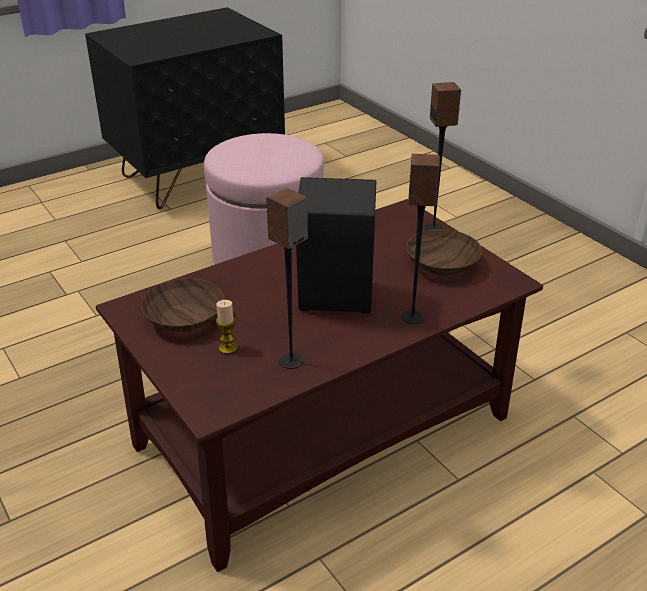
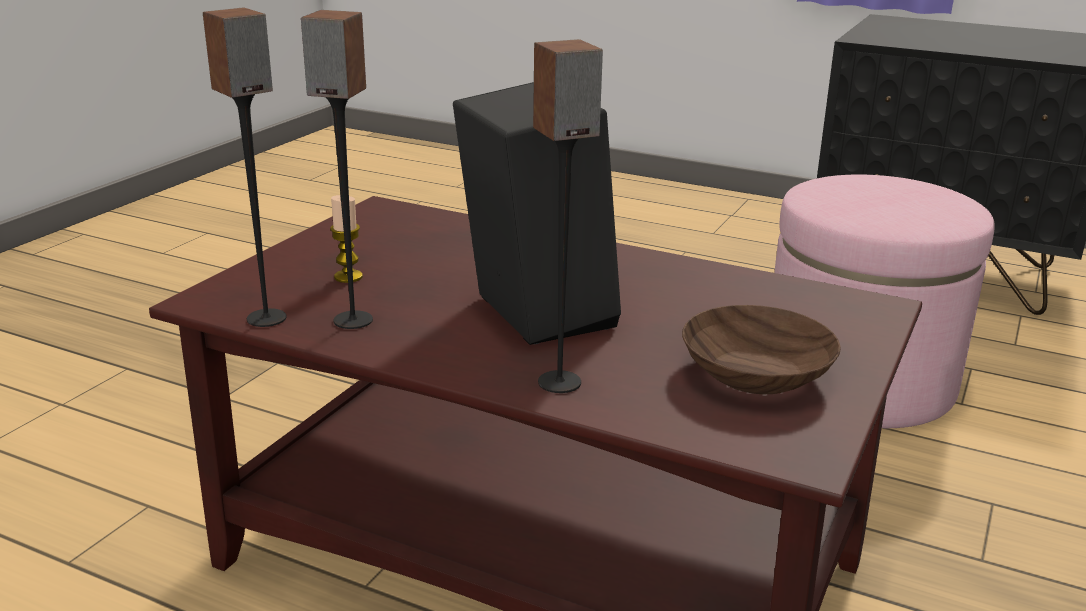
camera: 60 degrees right, 10 degrees down
(186, 319) = (389, 241): brown bowl -> none
(434, 228) = (862, 342): speaker -> speaker (267, 319)

